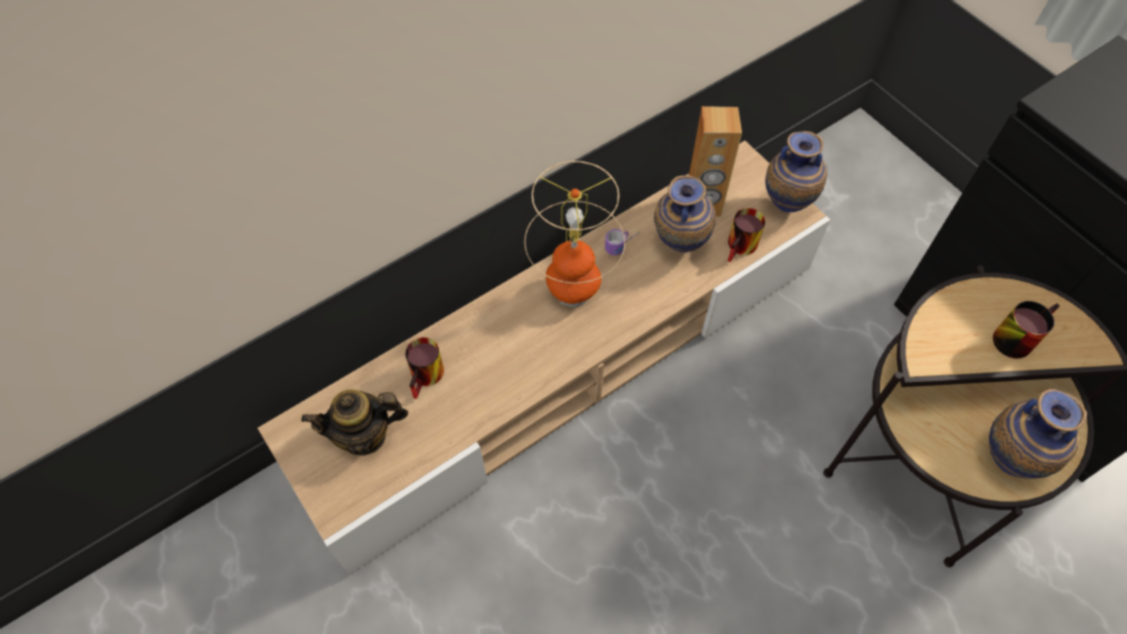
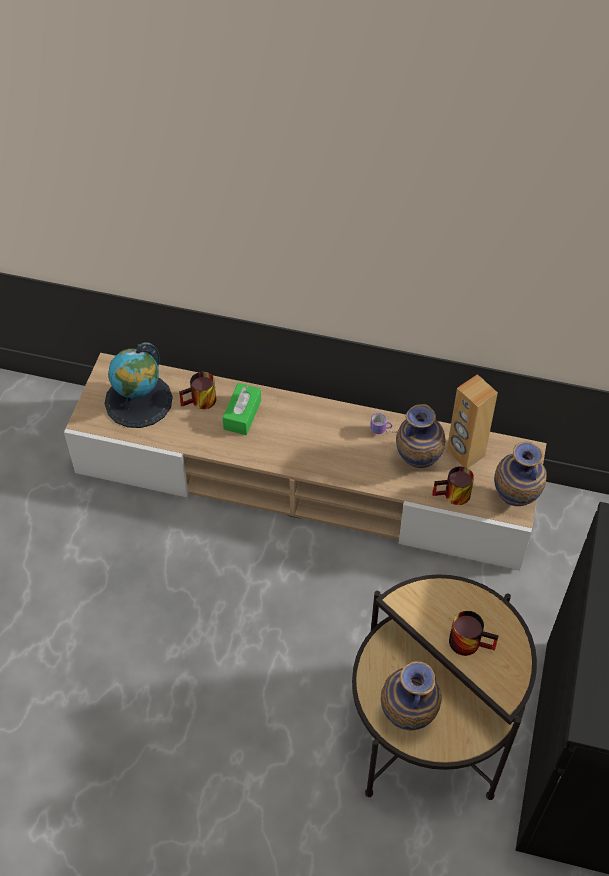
camera: 50 degrees right, 5 degrees down
(364, 435) = (138, 401): teapot -> globe
(482, 350) = (242, 415): none -> green tissue box
(573, 292) = (326, 430): table lamp -> none

